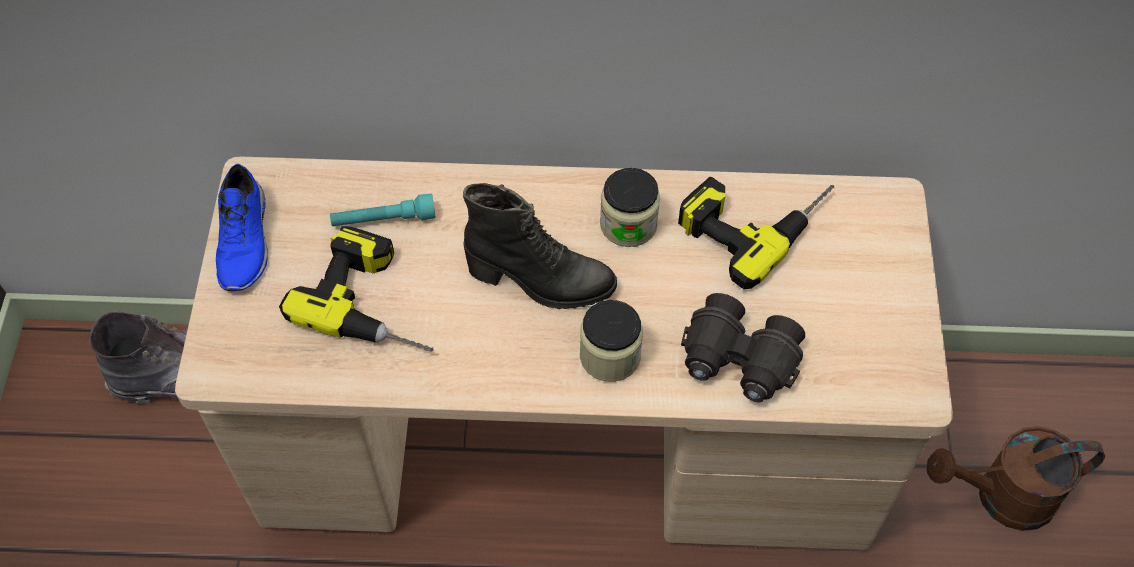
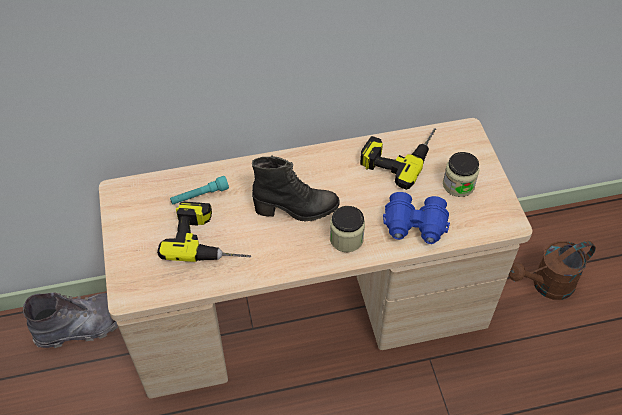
camera: 15 degrees left, 5 degrees down
(246, 241) = (124, 223): blue shoe -> none
(628, 224) = (334, 170): jar -> jar (458, 184)
(738, 361) = (415, 226): black binoculars -> blue binoculars

